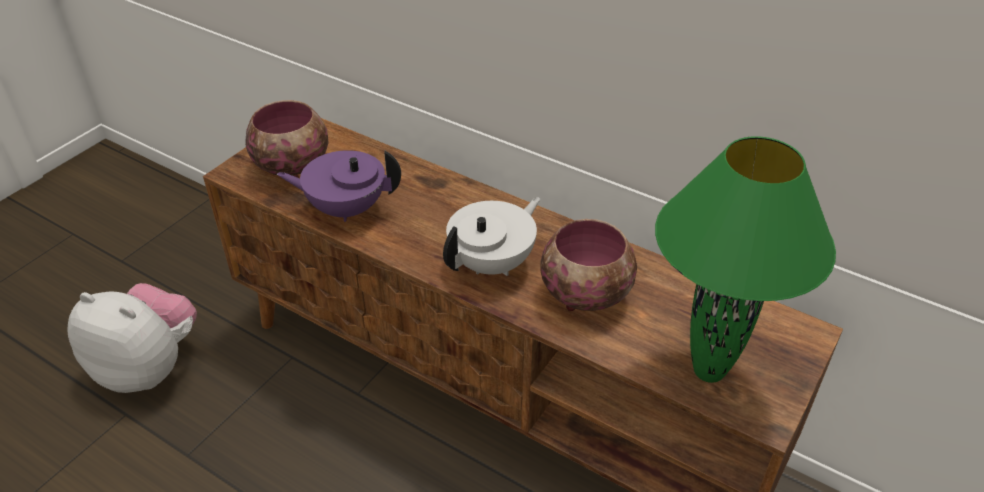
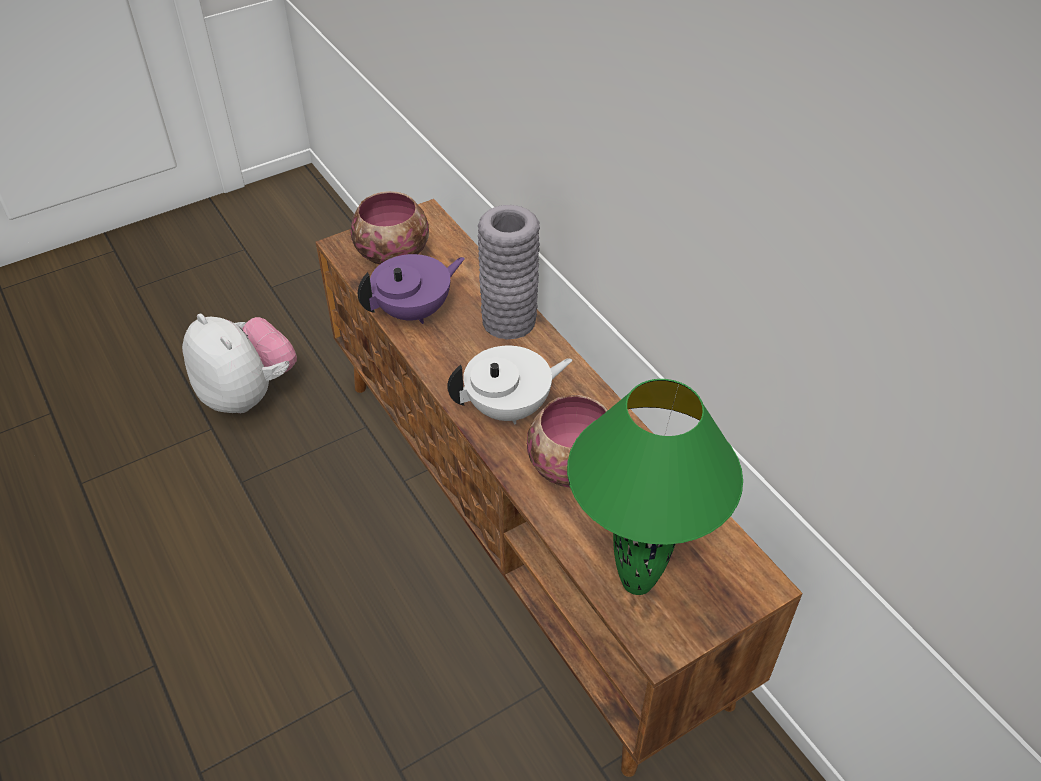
camera: 25 degrees right, 5 degrees up
(346, 208) = (414, 311): purple teapot -> purple teapot turned 120 degrees clockwise
(442, 191) = (509, 321): none -> grey vase

